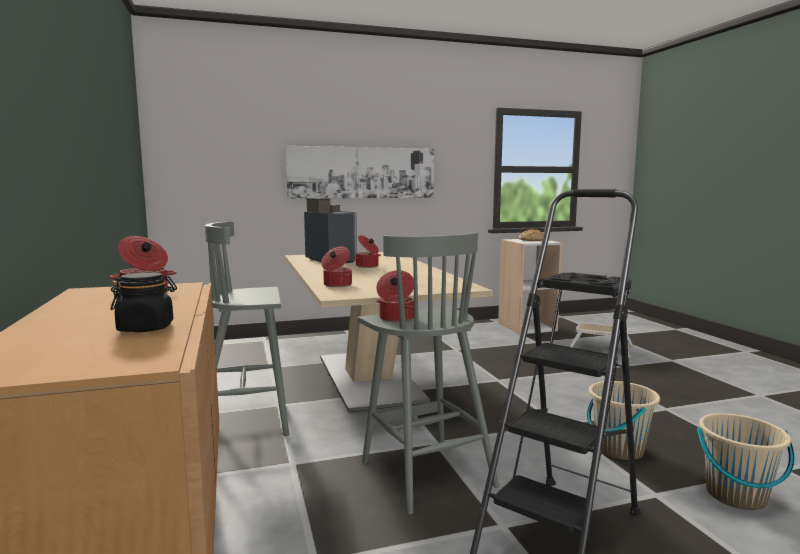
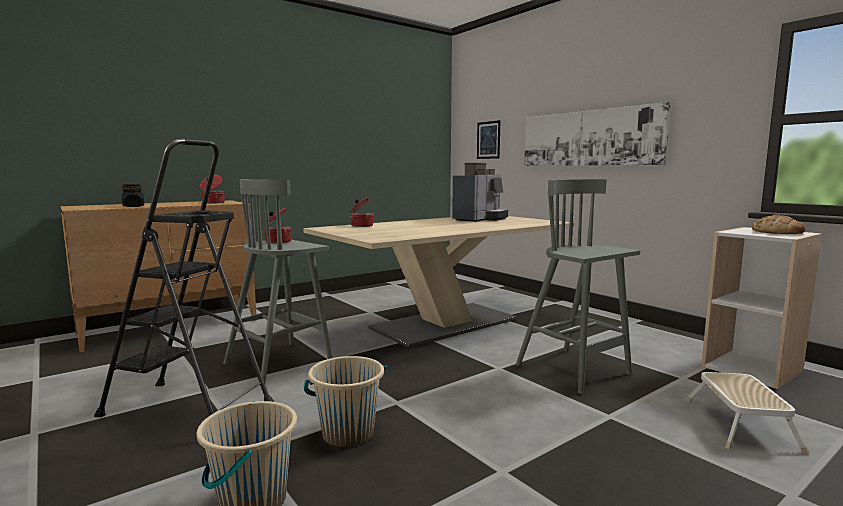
camera: 70 degrees right, 0 degrees up
(223, 166) = (488, 140): none -> picture
(247, 422) = (338, 311): grey stool -> grey stool (575, 370)
(367, 266) = (459, 224): cooking pot -> none

